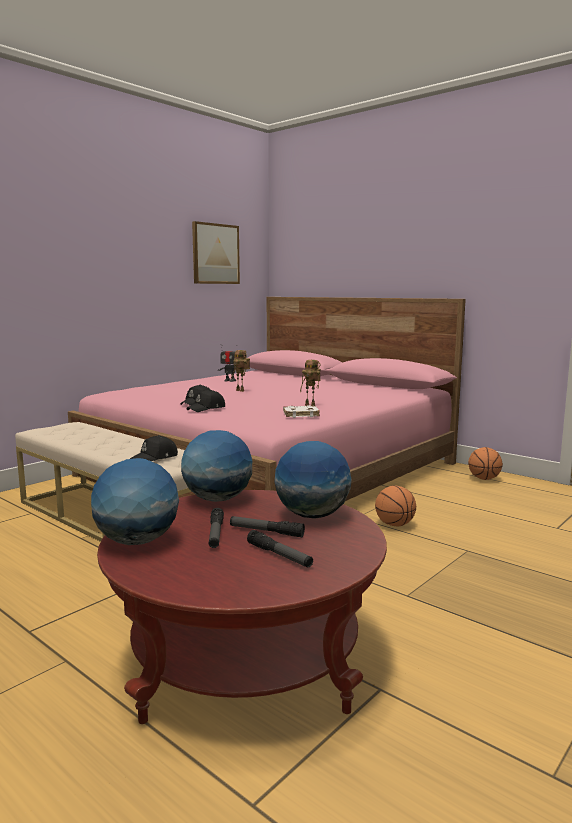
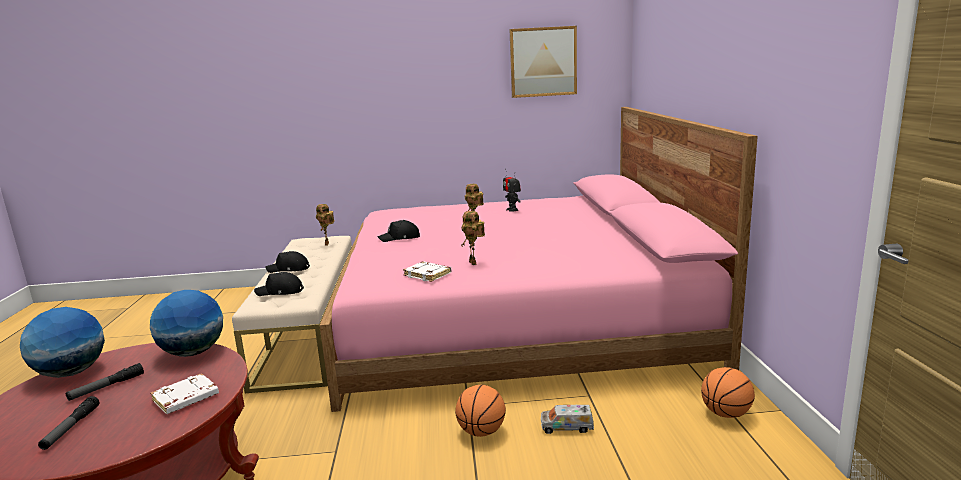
camera: 45 degrees right, 5 degrees up
(82, 428) = (328, 244): none -> toy robot
(207, 408) = (382, 248): black cap -> black cap (288, 269)
(266, 531) = (126, 400): flashlight -> none
(312, 515) = (185, 398): globe -> white book
(431, 507) = (566, 427): none -> toy truck

